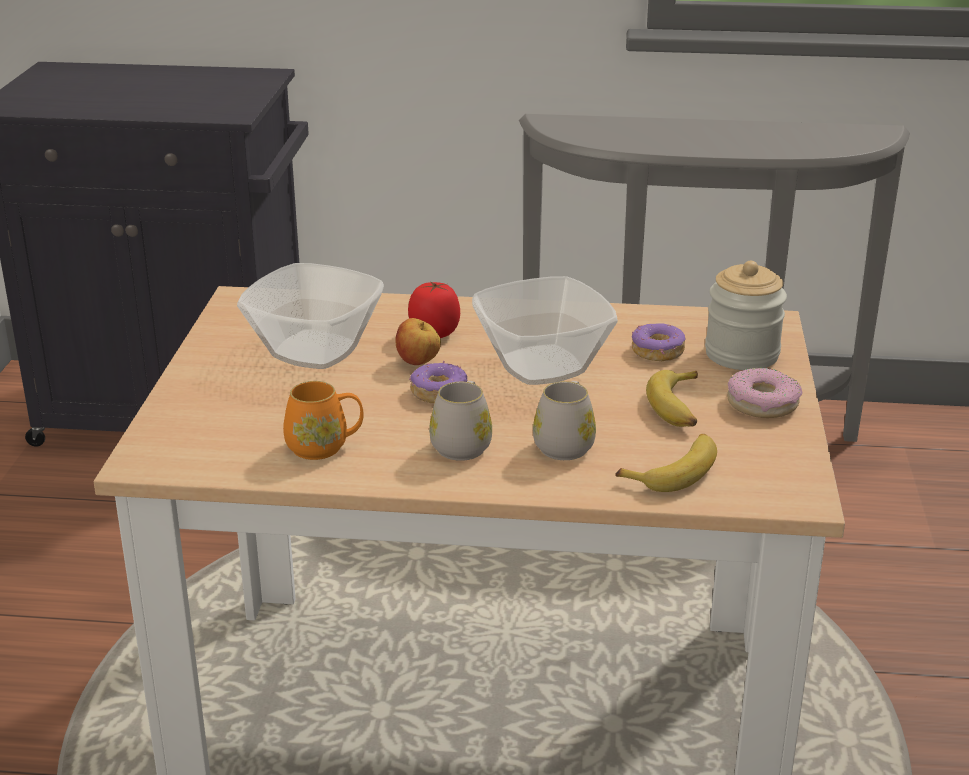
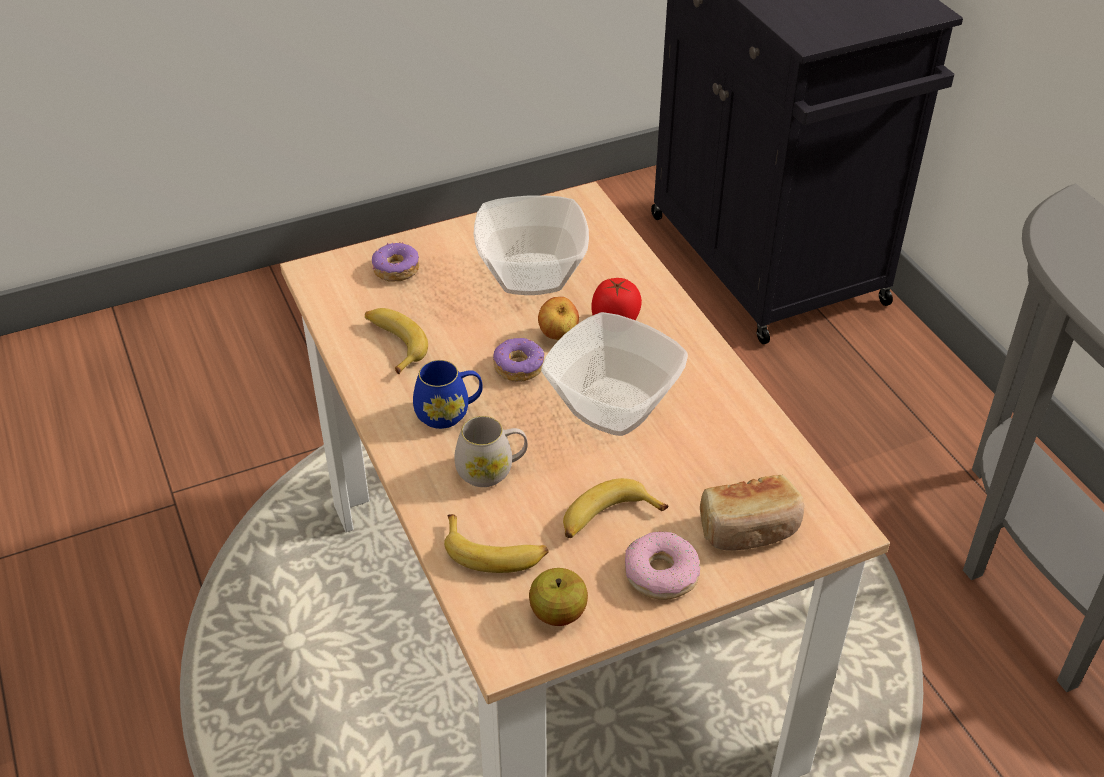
camera: 60 degrees right, 15 degrees up
(325, 446) = (393, 344): orange mug -> banana
(463, 444) = (449, 412): white mug -> blue mug
(657, 352) = (703, 469): donut -> donut (395, 269)
(741, 354) = (749, 528): jar -> bread
(773, 461) = (558, 613): none -> apple

